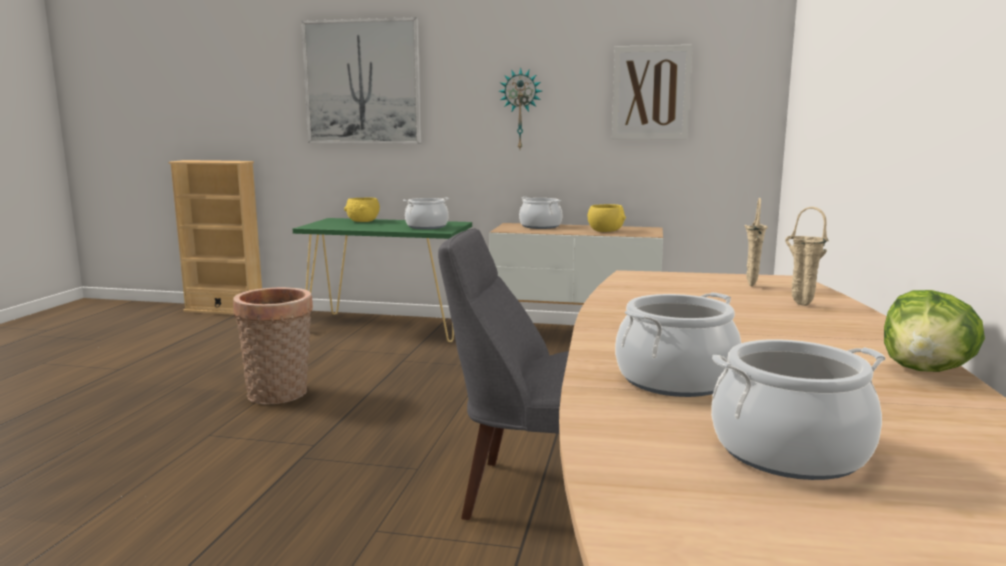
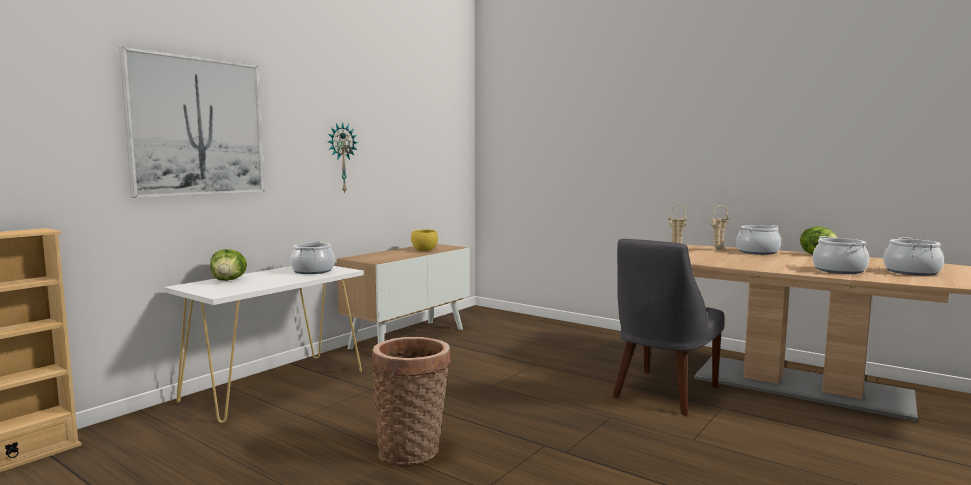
camera: 65 degrees left, 5 degrees down
(363, 221) = (229, 280): yellow bowl -> lettuce
(389, 327) = (276, 386): green console table -> white console table
(540, 226) = (377, 255): cooking pot -> cooking pot (757, 252)
(651, 93) = (417, 146): picture -> none

